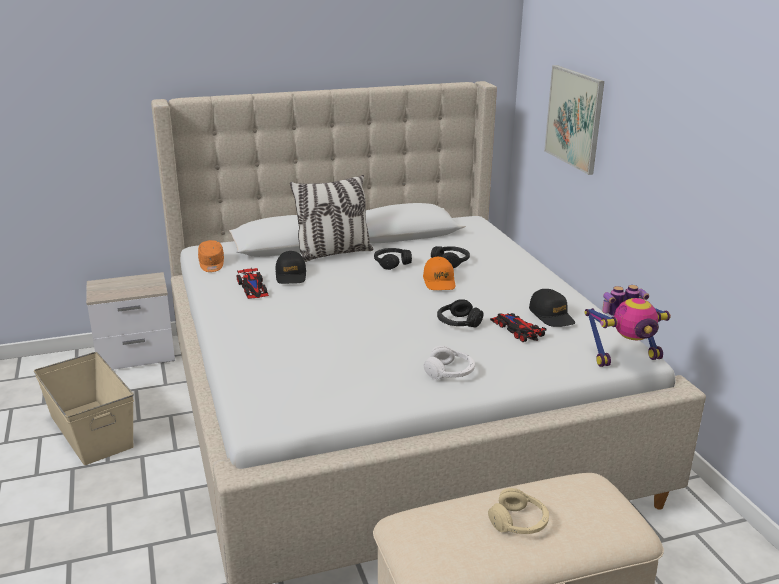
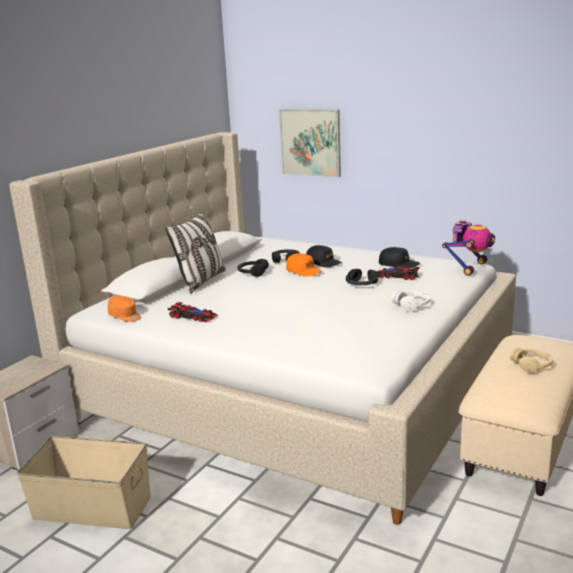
camera: 40 degrees left, 5 degrees down
(291, 275) = (202, 301): black cap -> black cap (323, 262)

